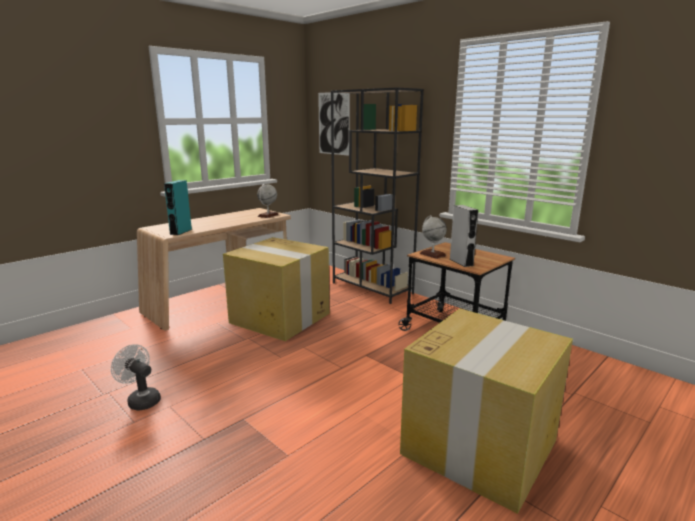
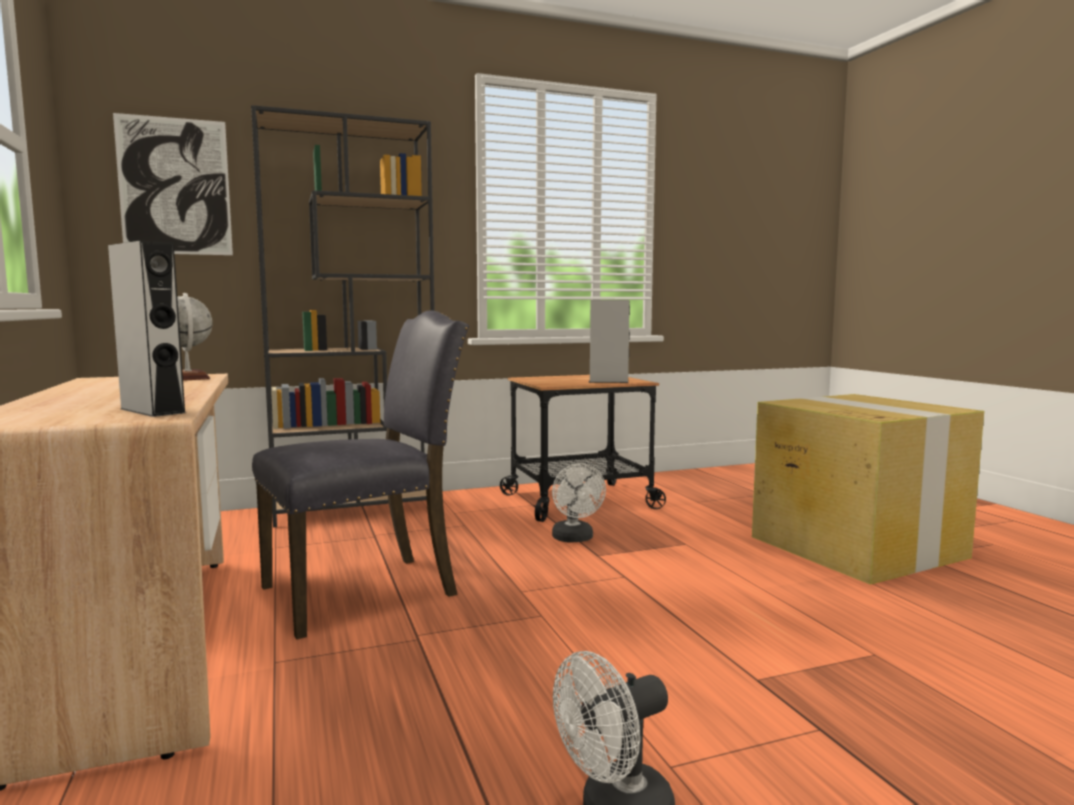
camera: 65 degrees left, 10 degrees down
(181, 232) = (152, 411): turquoise speaker -> grey speaker
(281, 318) = (365, 591): cardboard box -> grey chair
(384, 344) = (575, 539): none -> white fan
(432, 254) = (560, 383): globe -> none

